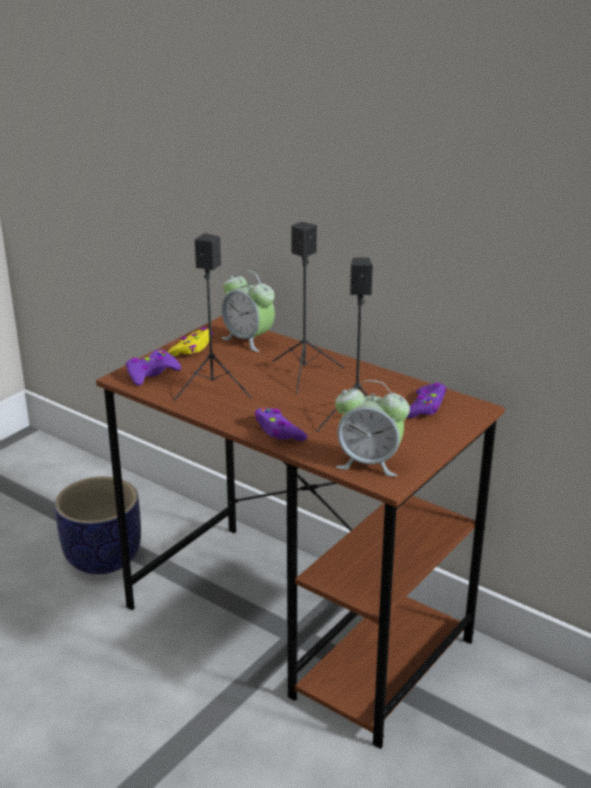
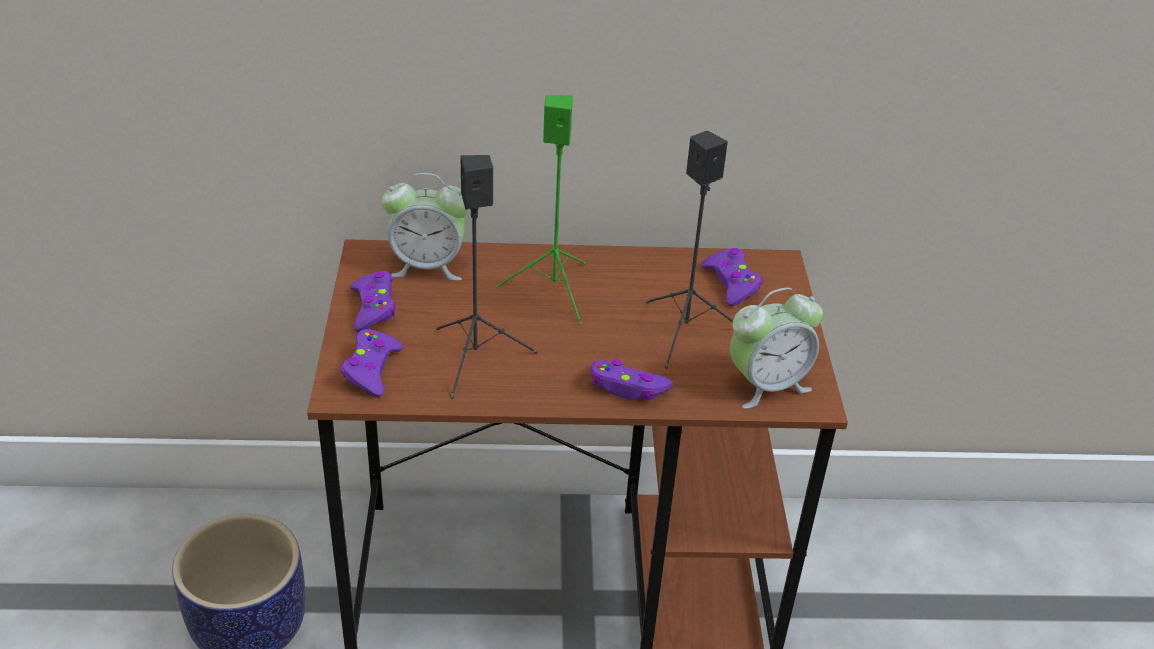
camera: 40 degrees left, 10 degrees up
(192, 348) = (373, 308): yellow game controller -> purple game controller
(305, 373) = (554, 290): black speaker -> green speaker

